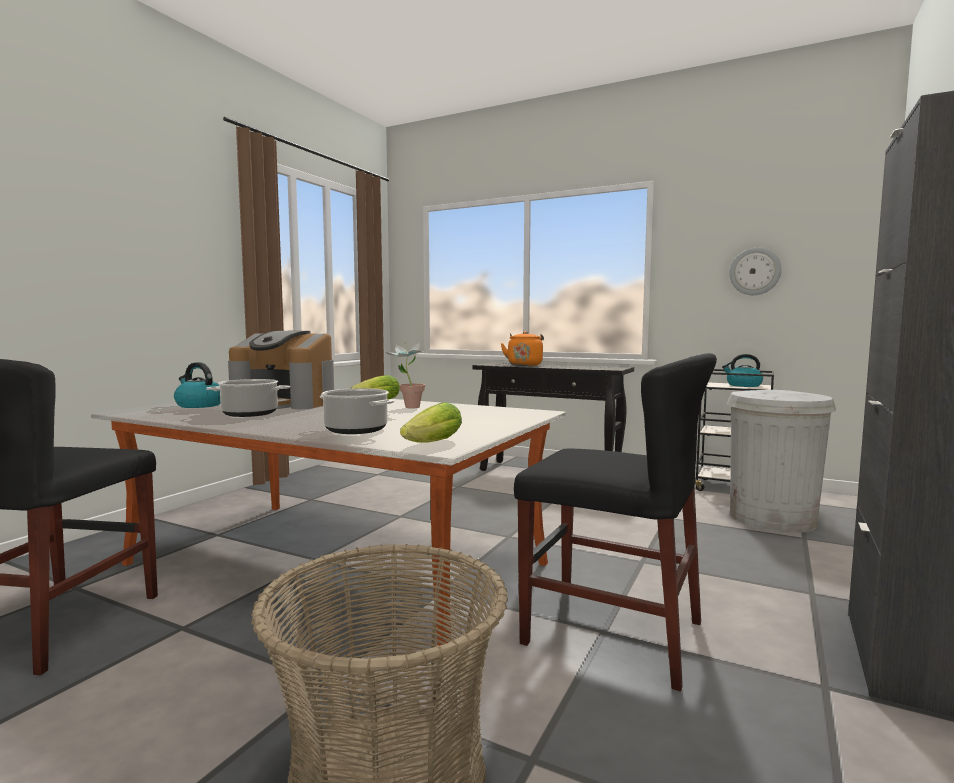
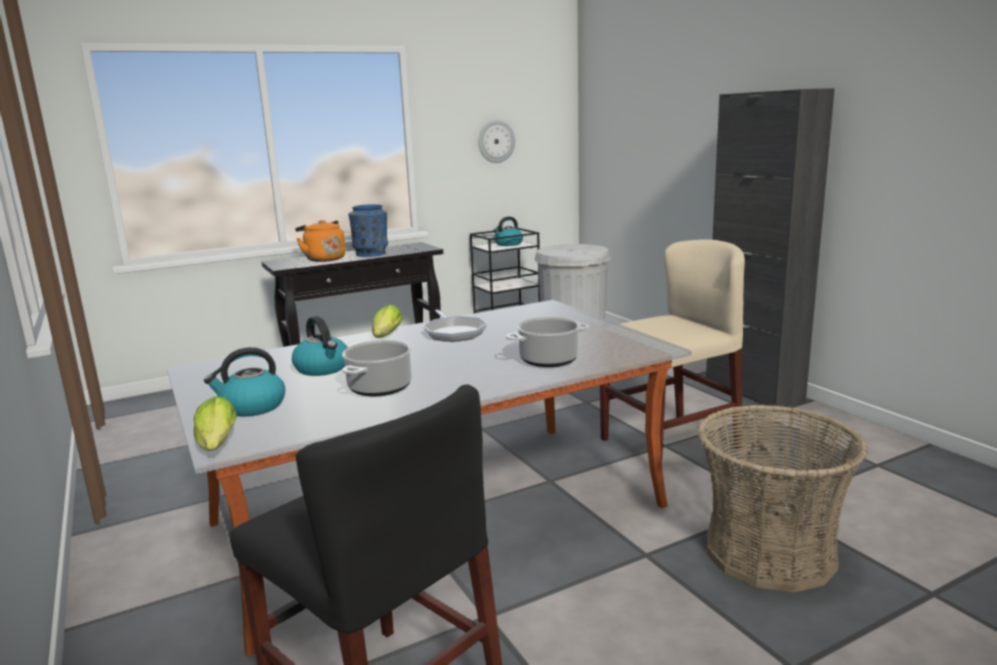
camera: 55 degrees left, 10 degrees up
(286, 403) = (323, 368): coffee machine -> kettle
(407, 408) = (454, 332): potted plant -> frying pan
(429, 444) = (638, 348): lettuce -> lettuce (217, 446)
(564, 366) = (371, 253): none -> blue vase
(612, 632) = (669, 443): black chair -> beige chair

